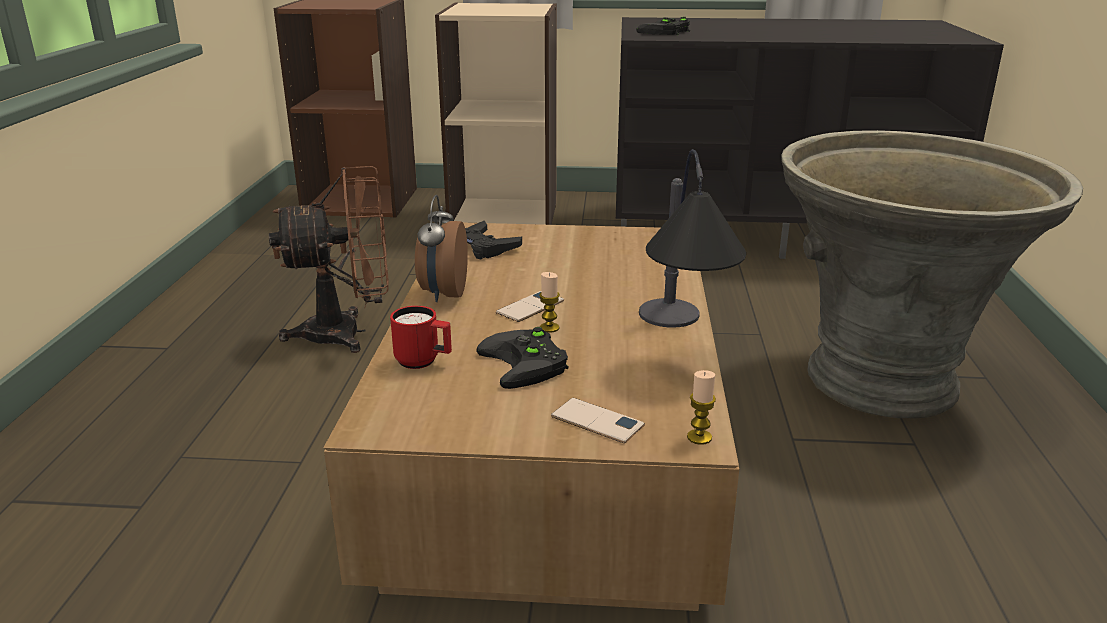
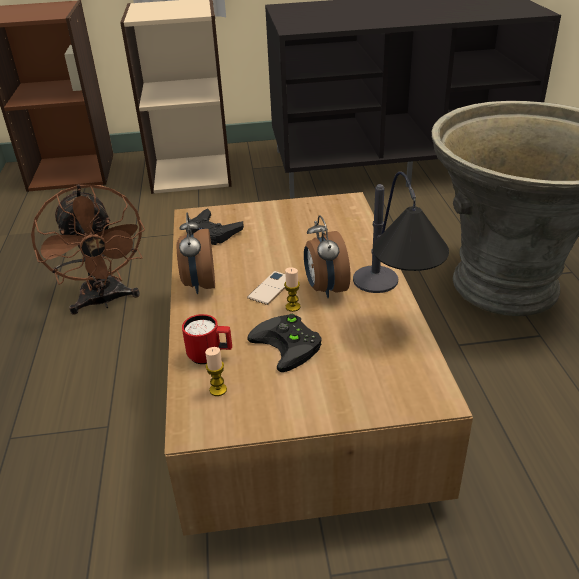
camera: 10 degrees left, 10 degrees up
(348, 333) = (104, 301): brown fan -> brown fan turned 90 degrees clockwise
(597, 421) = (360, 392): phone -> none
(599, 315) = (325, 289): none -> alarm clock
(665, 32) = (309, 21): black game controller -> none
(699, 437) = (437, 395): candle -> candle (218, 390)

